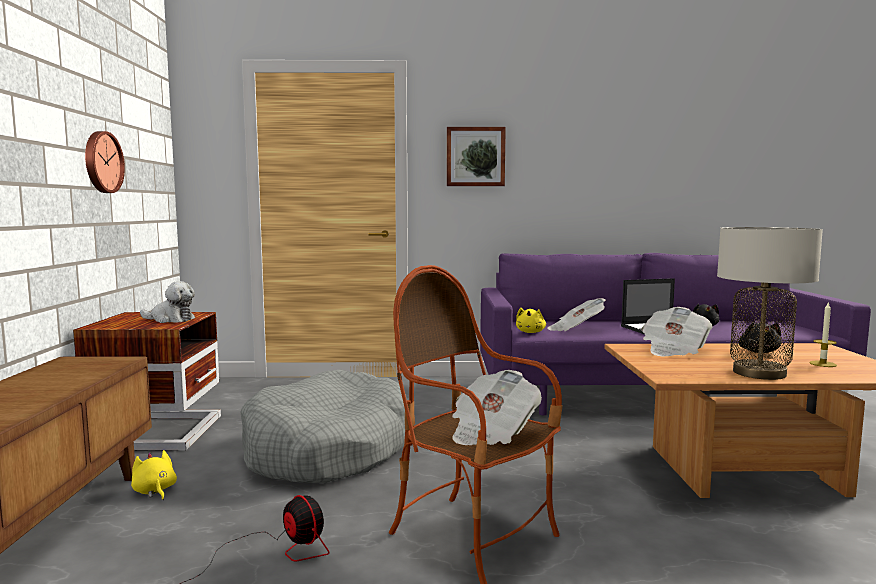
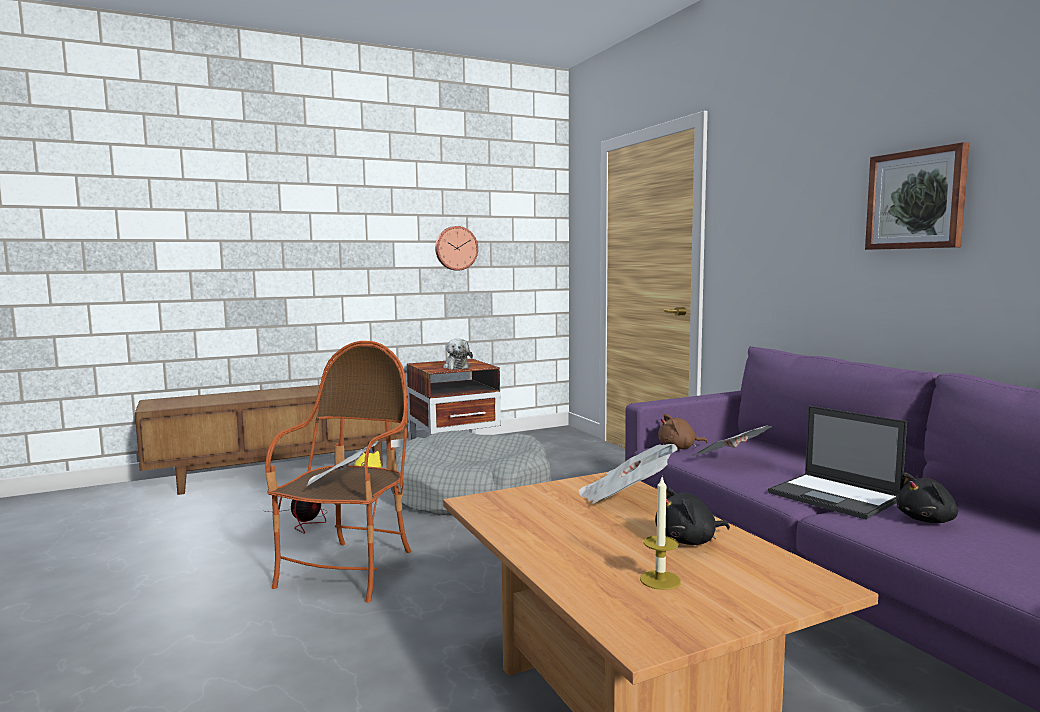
camera: 65 degrees right, 0 degrees up
(475, 157) = (762, 218): picture -> picture (916, 200)
(530, 332) = (679, 448): yellow plush toy -> brown plush toy
(759, 373) = (543, 540): table lamp -> none

